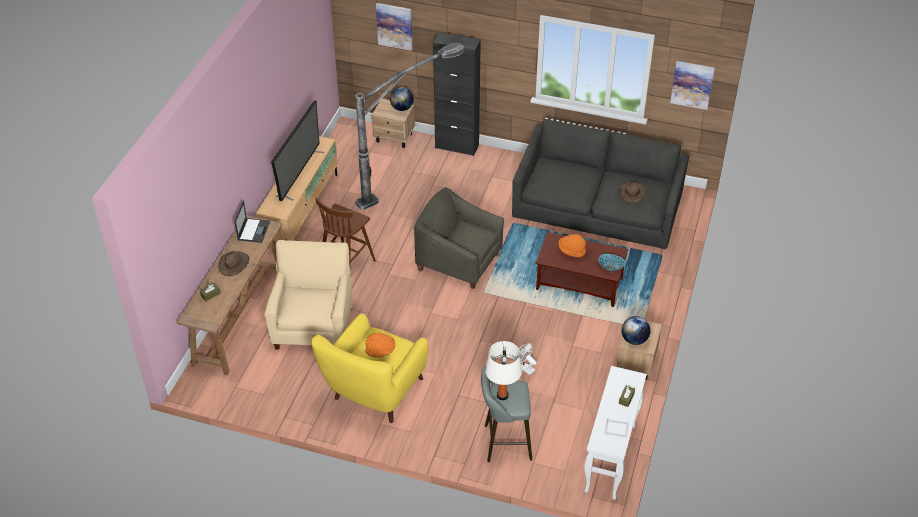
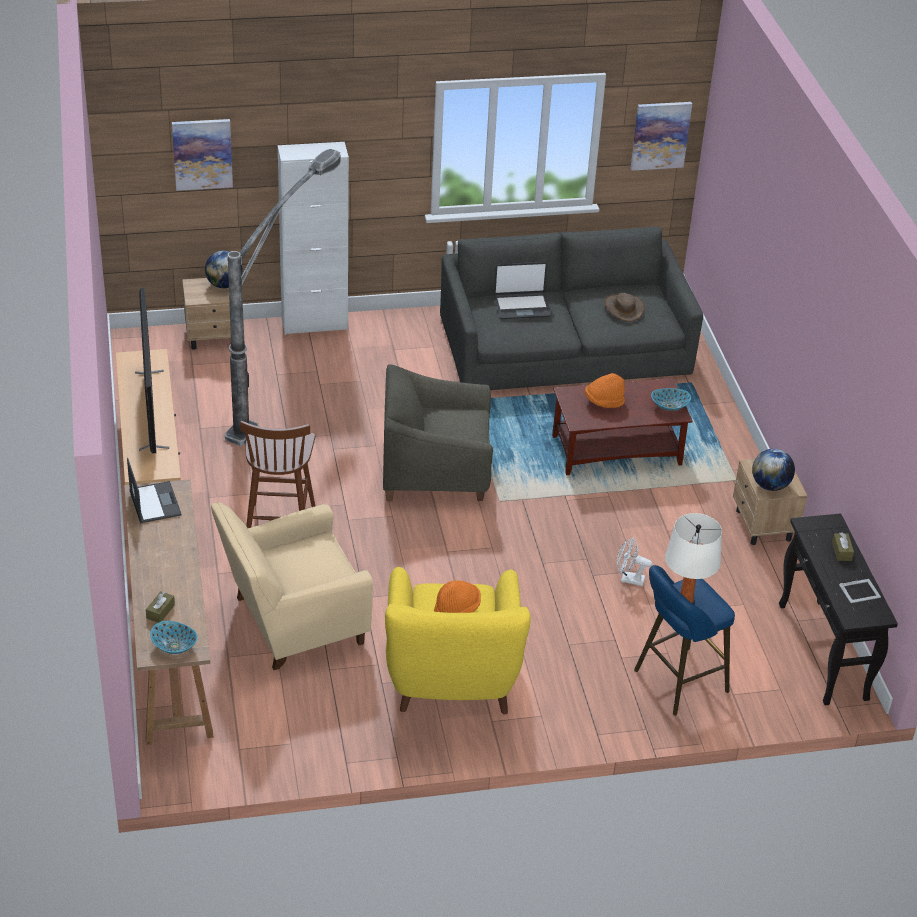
camera: 30 degrees left, 5 degrees down
(203, 317) = (174, 646): none -> bowl
(234, 264) = (162, 557): brown hat -> none
(313, 325) = (292, 623): beige armchair -> beige armchair turned 90 degrees counterclockwise
(457, 146) = (314, 324): black cabinet -> white cabinet
(504, 442) = (676, 683): grey stool -> blue stool
(567, 173) = (522, 306): none -> laptop
(610, 458) = (823, 652): white console table -> black console table

